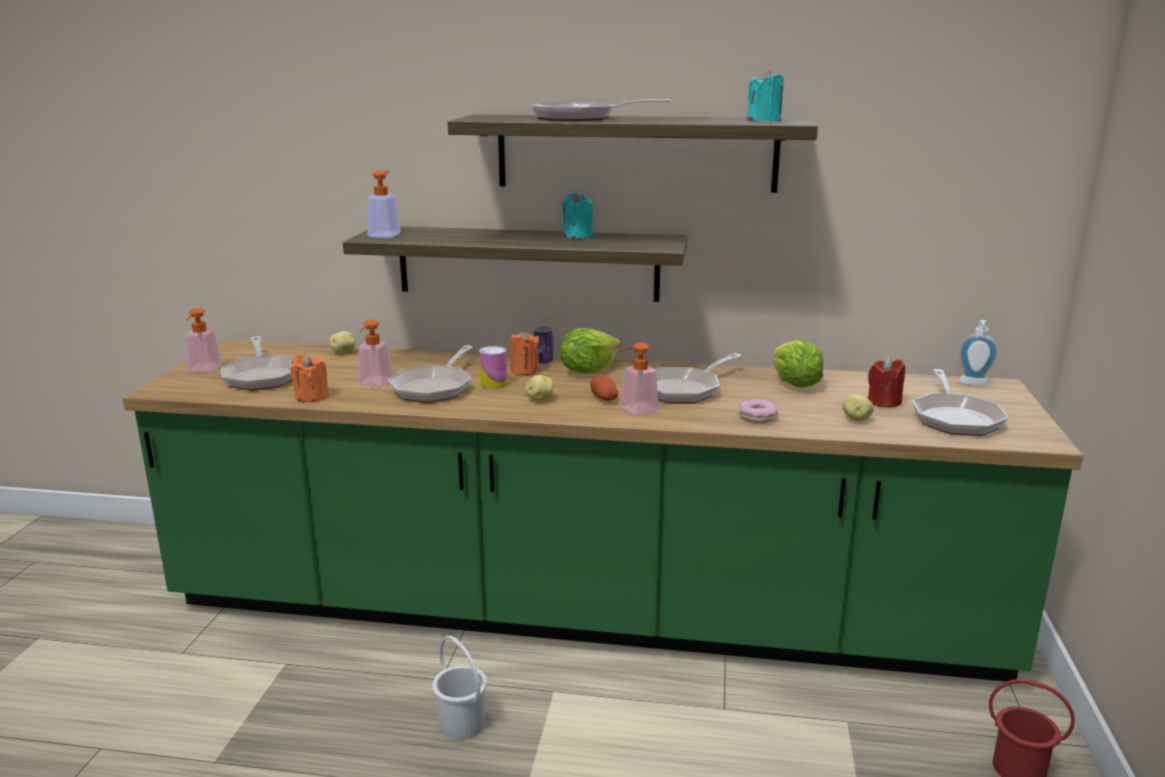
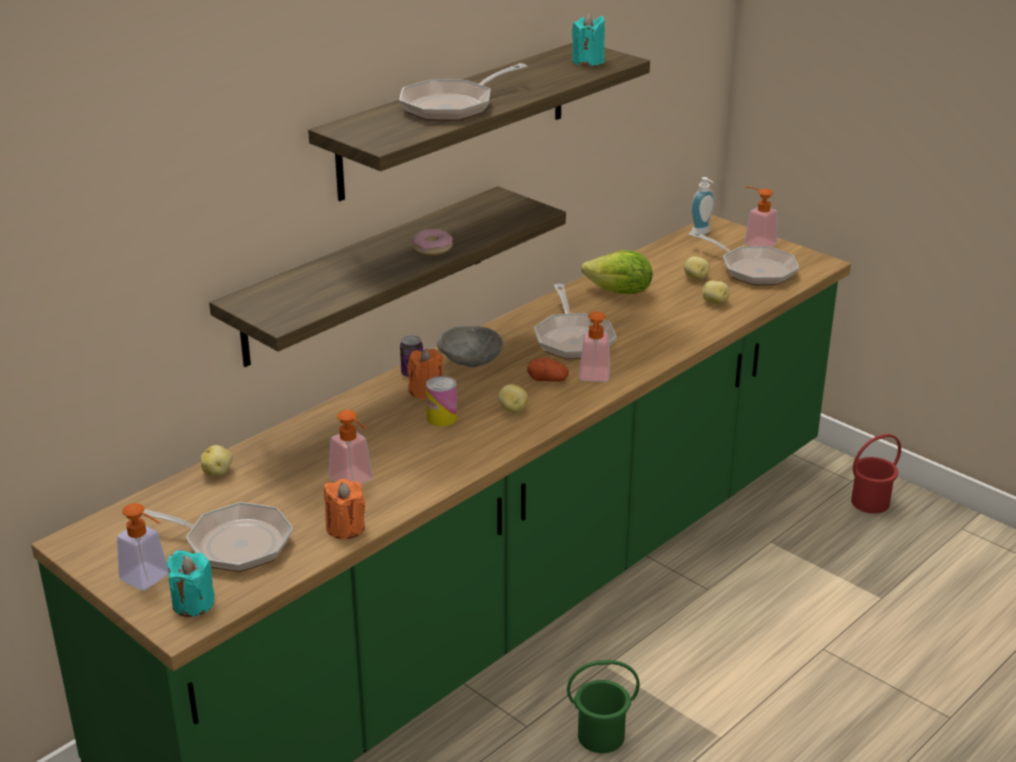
camera: 55 degrees left, 10 degrees up
(386, 234) = (277, 307): soap dispenser -> soap dispenser (755, 243)
(434, 387) = (410, 451): frying pan -> none
(462, 723) = (600, 735): white bucket -> green bucket
(577, 236) = (433, 227): turquoise candle -> turquoise candle (193, 603)
(588, 371) = (469, 362): lettuce -> grey bowl
(757, 417) = (667, 335): donut -> donut (432, 248)
(884, 402) = (696, 278): red candle -> potato

